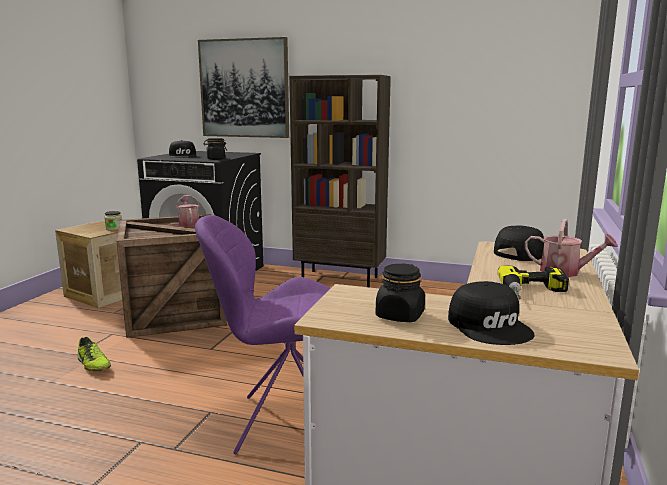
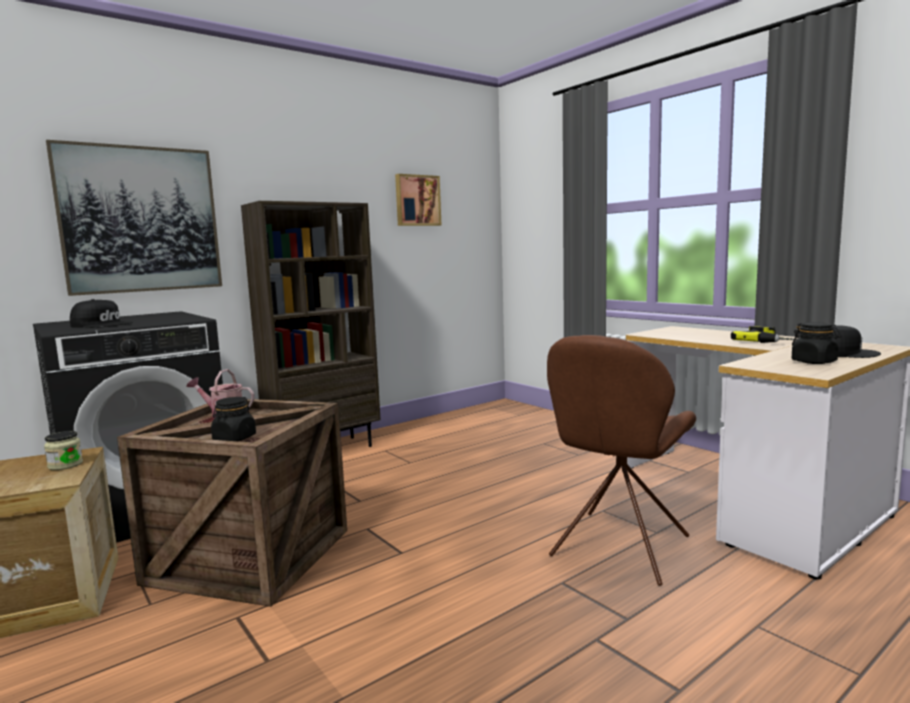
camera: 55 degrees left, 5 degrees down
(93, 365) = (331, 648): shoe -> none
(216, 159) = (185, 319): black jar -> black jar (234, 438)
(285, 423) = (618, 548): purple chair -> brown chair
(476, 67) = (417, 200): none -> picture
(521, 253) = (670, 333): black cap -> none
(565, 272) = (728, 333): watering can -> none

